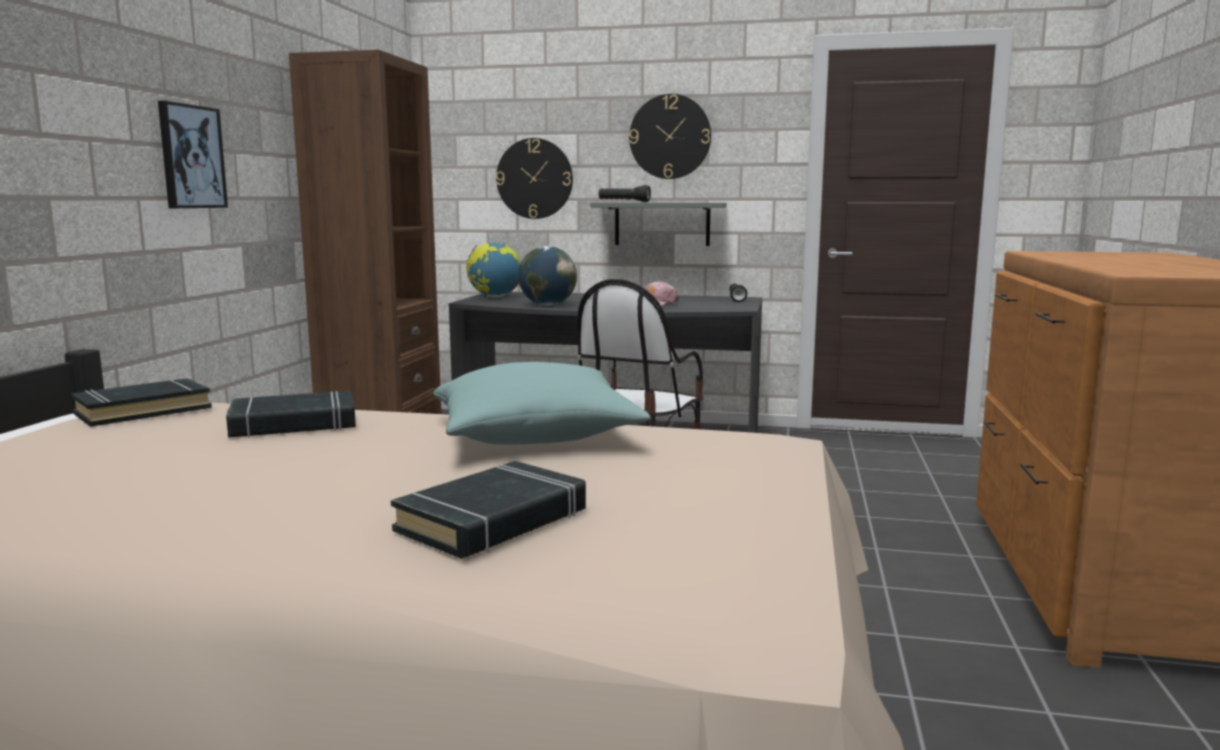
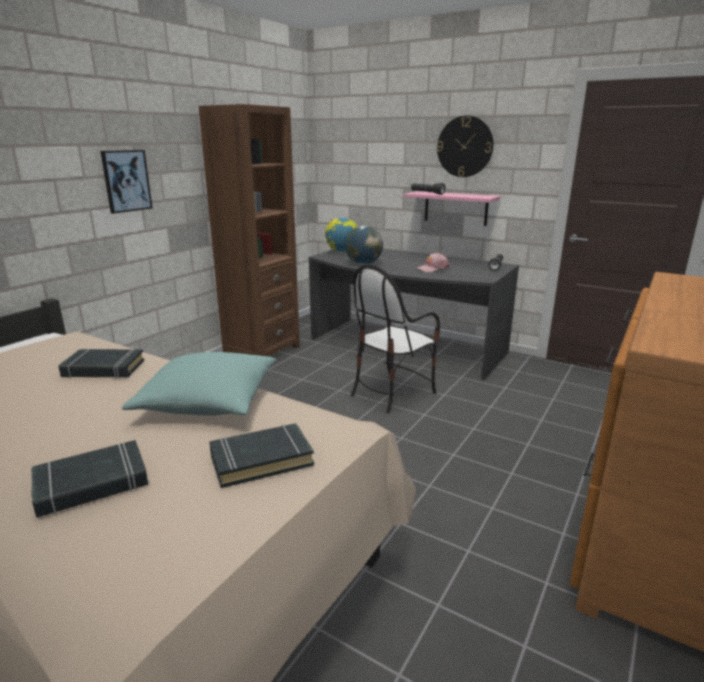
camera: 20 degrees right, 10 degrees up
(143, 410) = (53, 344): black book -> black book (261, 460)
(534, 178) = (377, 173): wall clock -> none
(662, 224) = (455, 208): grey shelf -> pink shelf

